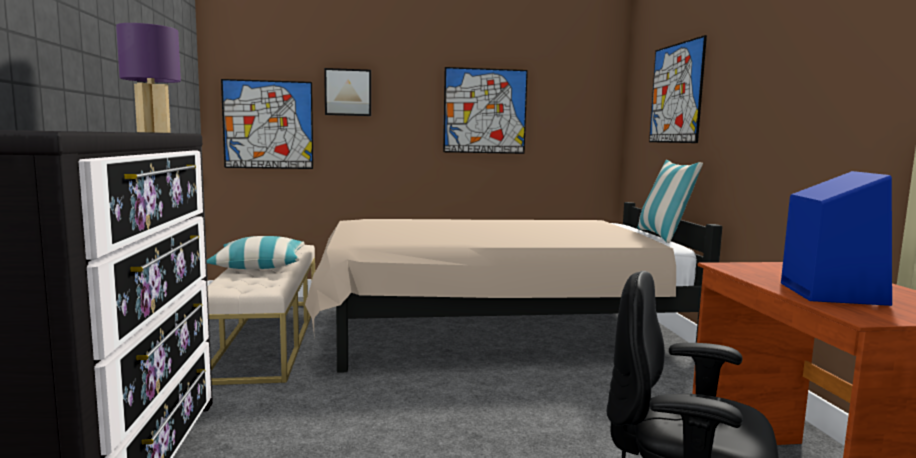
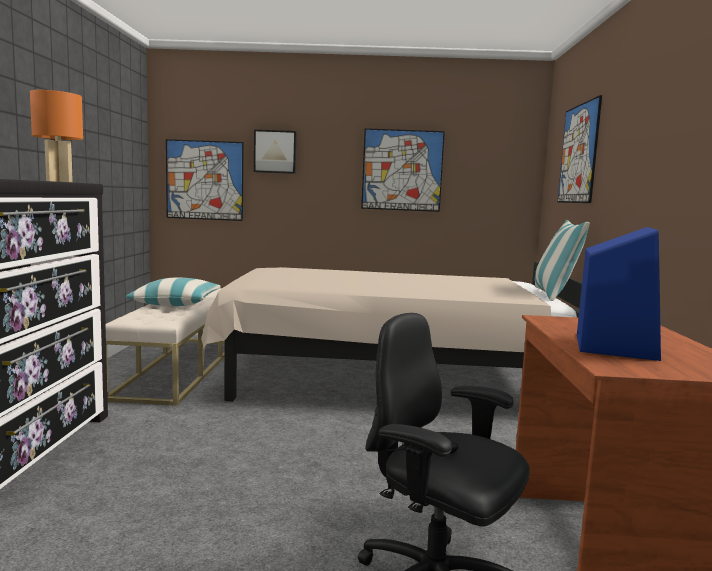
camera: 10 degrees right, 0 degrees up
(153, 132) = (59, 181): purple table lamp -> orange table lamp

